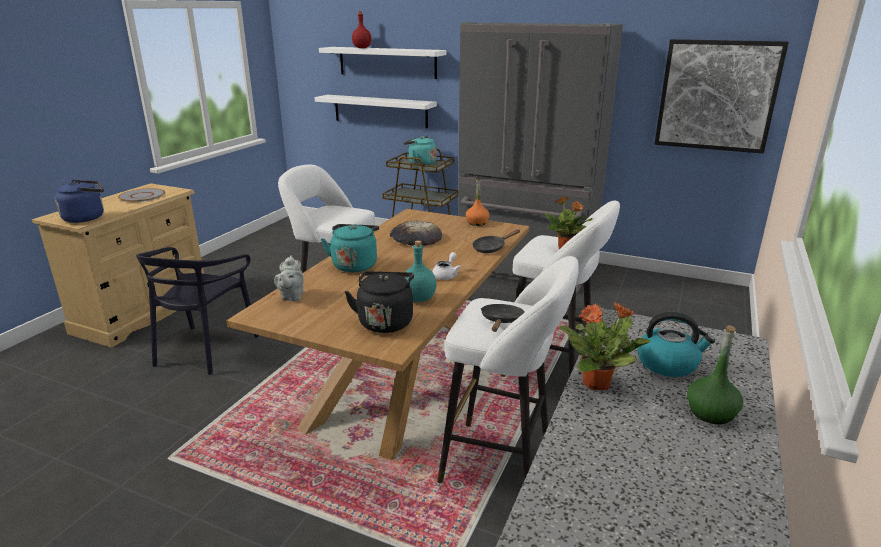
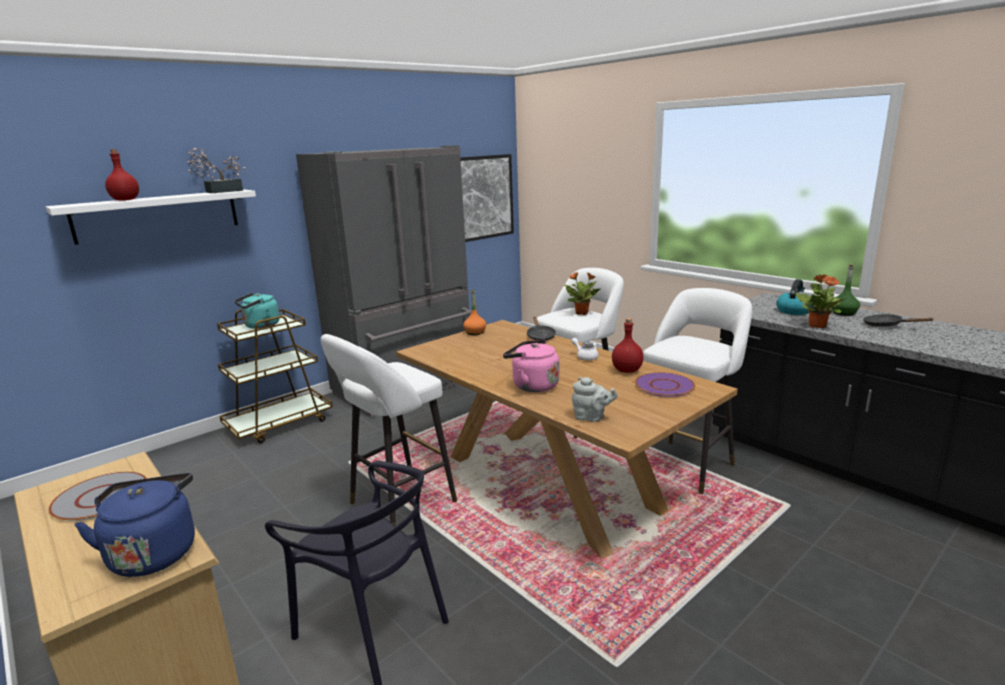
camera: 65 degrees left, 5 degrees down
(355, 265) = (532, 385): turquoise kettle -> pink kettle
(380, 111) = (157, 282): white shelf -> none
(385, 321) = (664, 385): black kettle -> purple plate
(415, 238) = (487, 356): bread -> none
(419, 299) = (627, 370): turquoise bottle -> red bottle
(421, 49) = (220, 192): none -> potted plant
(501, 321) = (698, 346): black frying pan -> black frying pan (886, 325)

